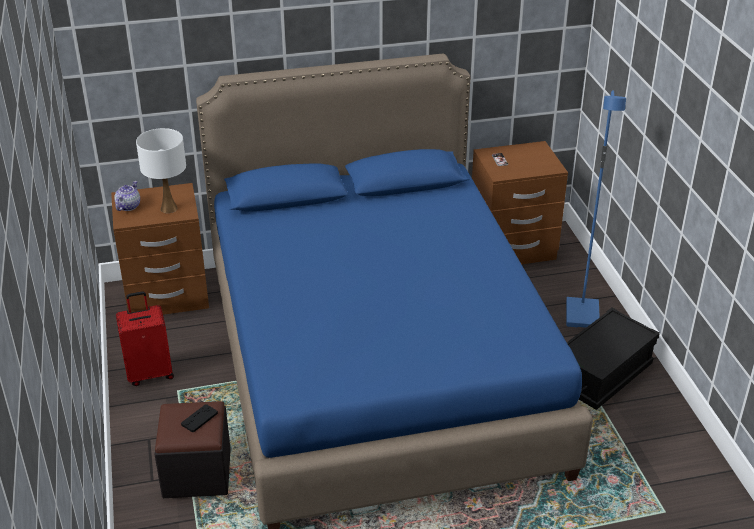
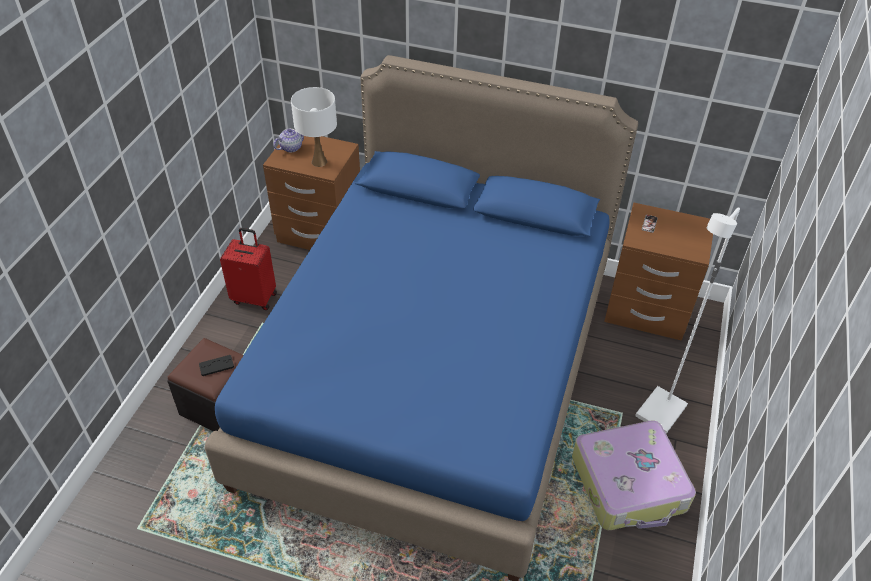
camera: 30 degrees right, 10 degrees up
(583, 315) = (661, 413): blue floor lamp -> white floor lamp
(601, 374) = (629, 484): black storage box -> suitcase

